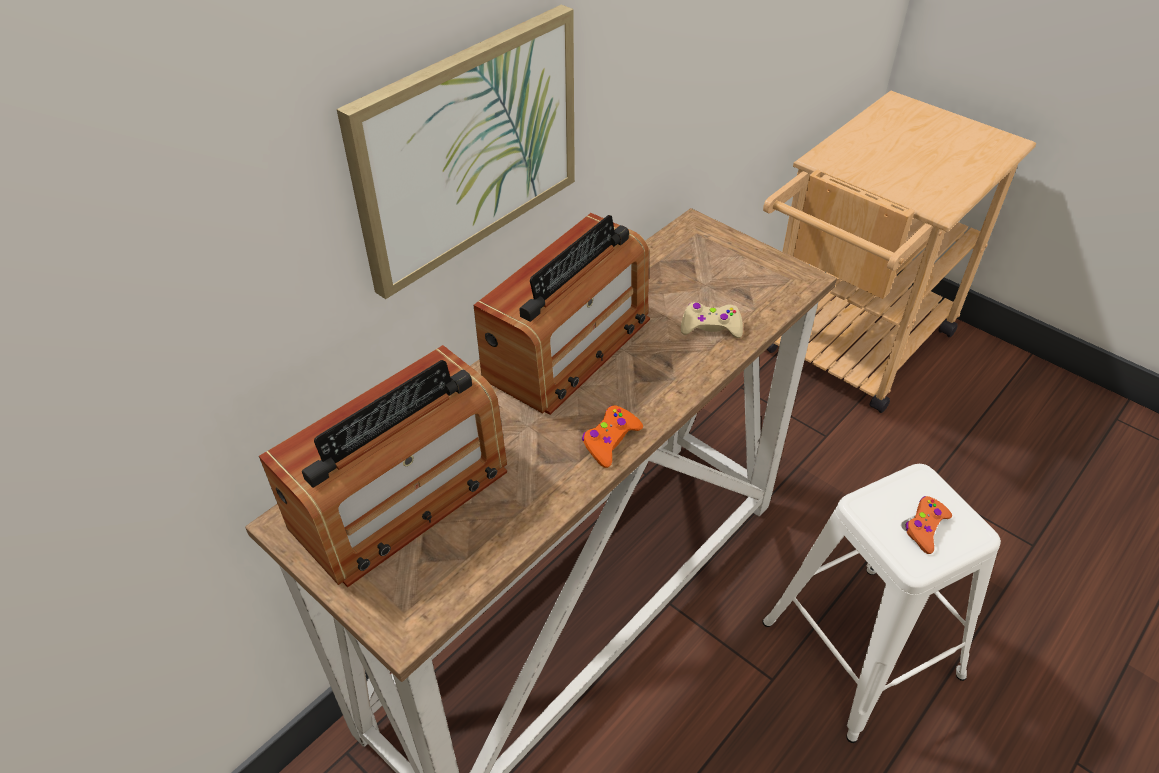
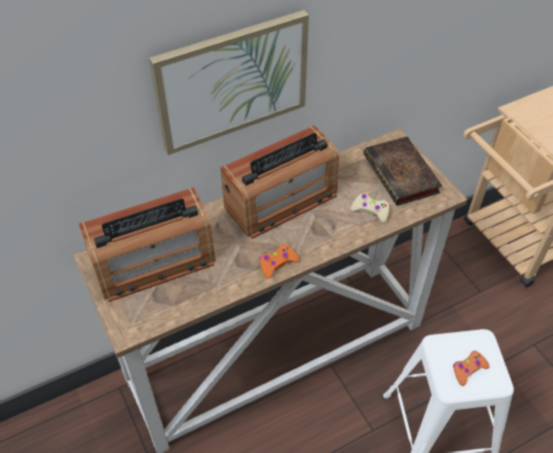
camera: 20 degrees right, 5 degrees up
(730, 268) = (402, 175): none -> book

